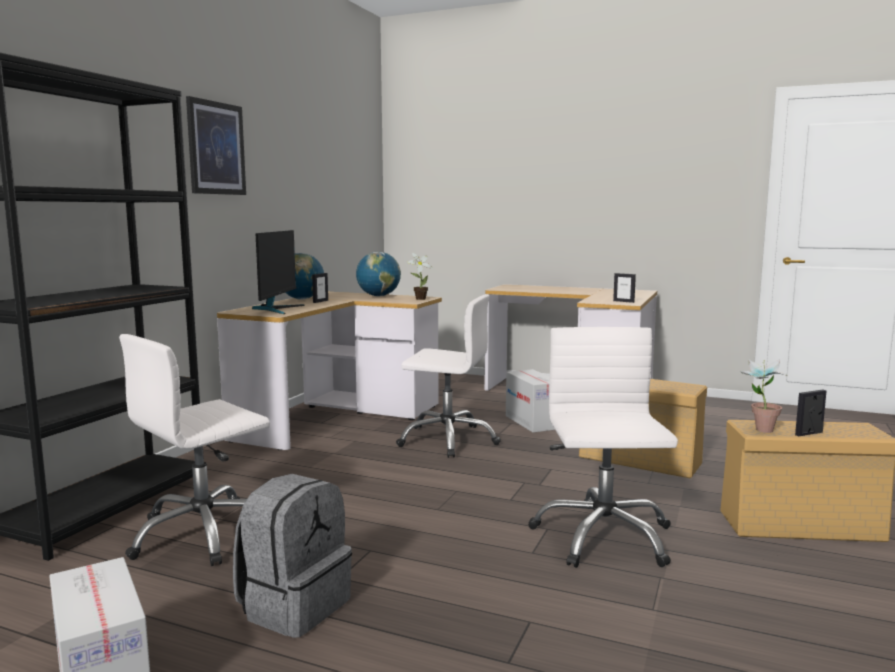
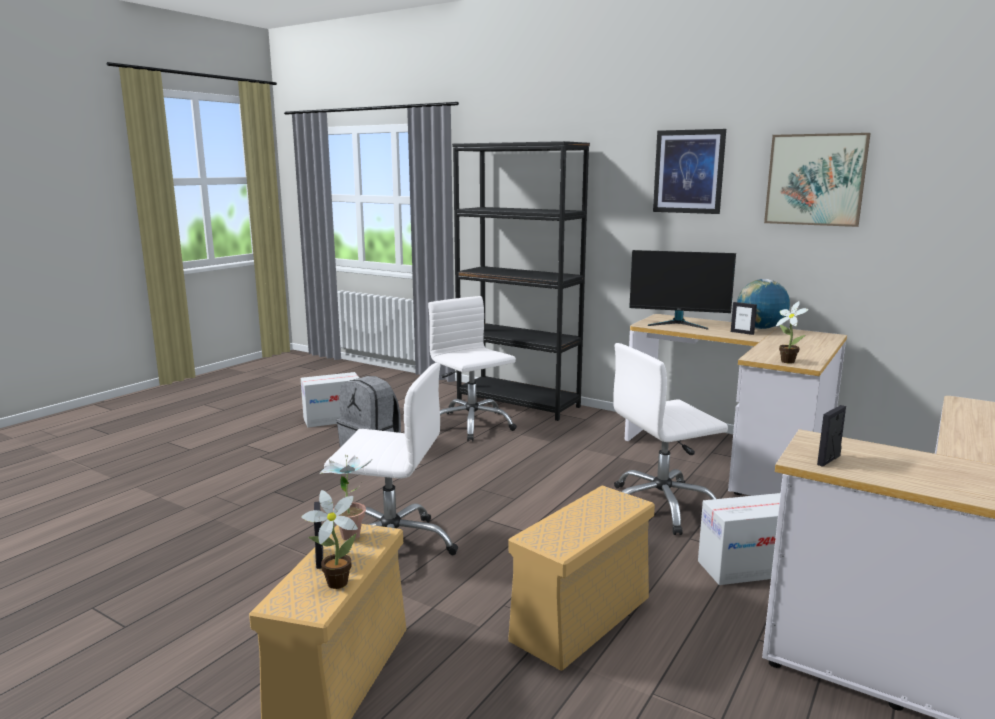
camera: 100 degrees right, 5 degrees up
(294, 164) = (815, 179): none -> picture
(378, 296) = (806, 349): globe -> none
(448, 440) = (661, 507): white office chair -> white office chair turned 45 degrees clockwise
(828, 426) = (333, 583): none -> potted plant

